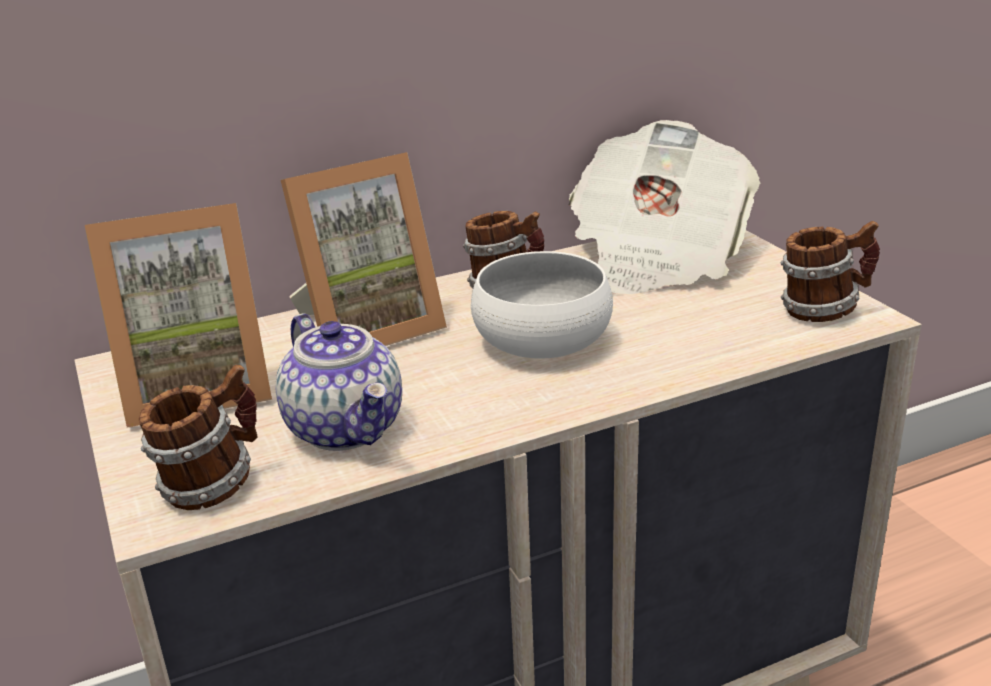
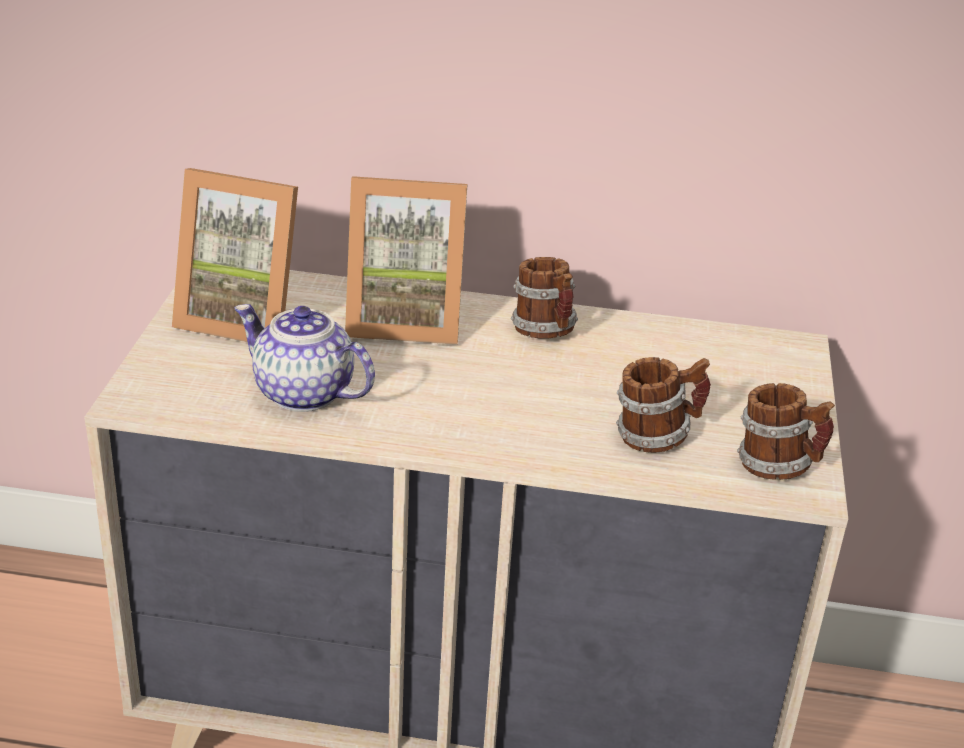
camera: 30 degrees right, 5 degrees up
(212, 485) = (181, 393): mug -> mug (656, 437)
(347, 428) = (302, 393): teapot -> teapot turned 120 degrees clockwise
(542, 340) = (516, 388): white bowl -> none
(657, 256) = (710, 354): newspaper -> none

